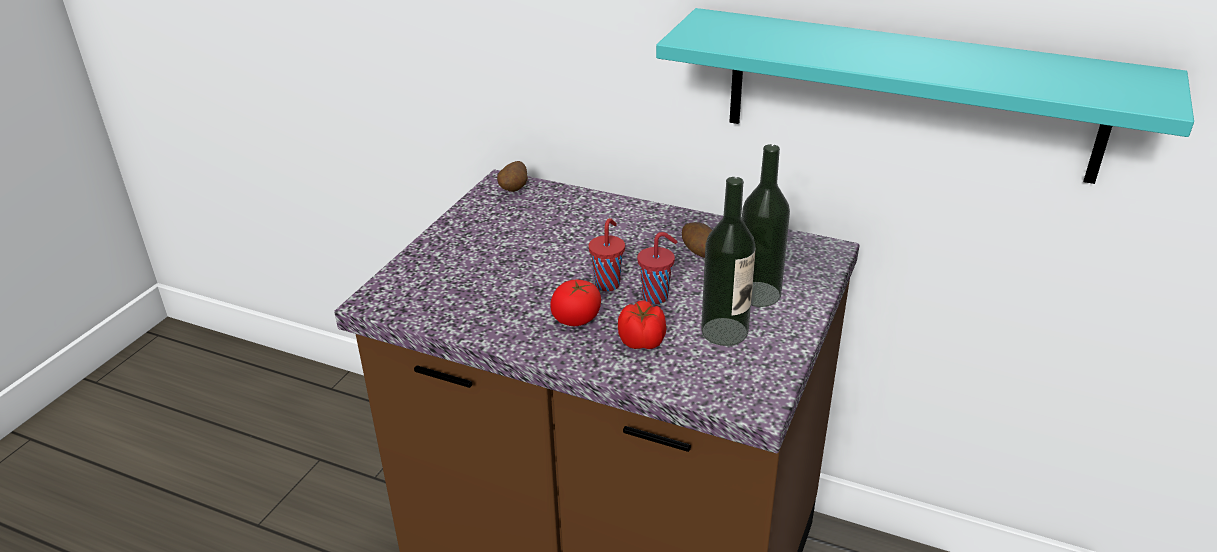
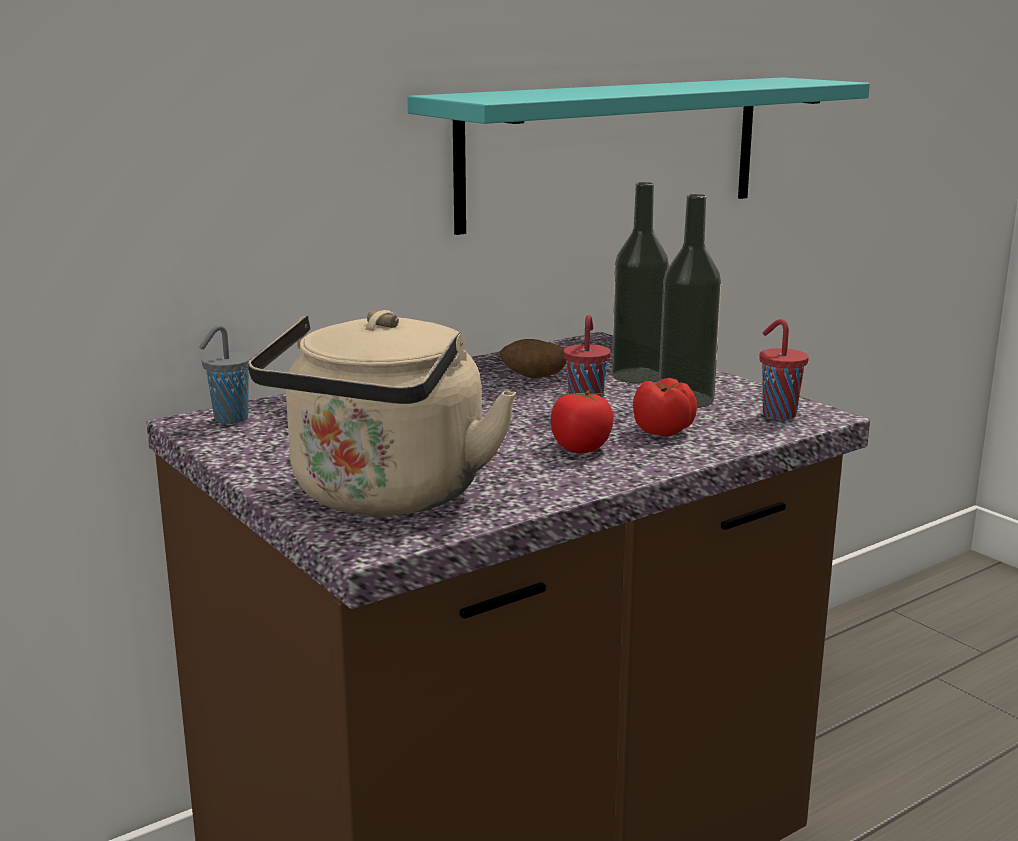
camera: 60 degrees left, 15 degrees down
(437, 282) = (384, 497): none -> beige kettle
(514, 190) = (229, 419): potato -> grey cup
(608, 283) = (528, 421): red cup -> red cup (777, 414)

